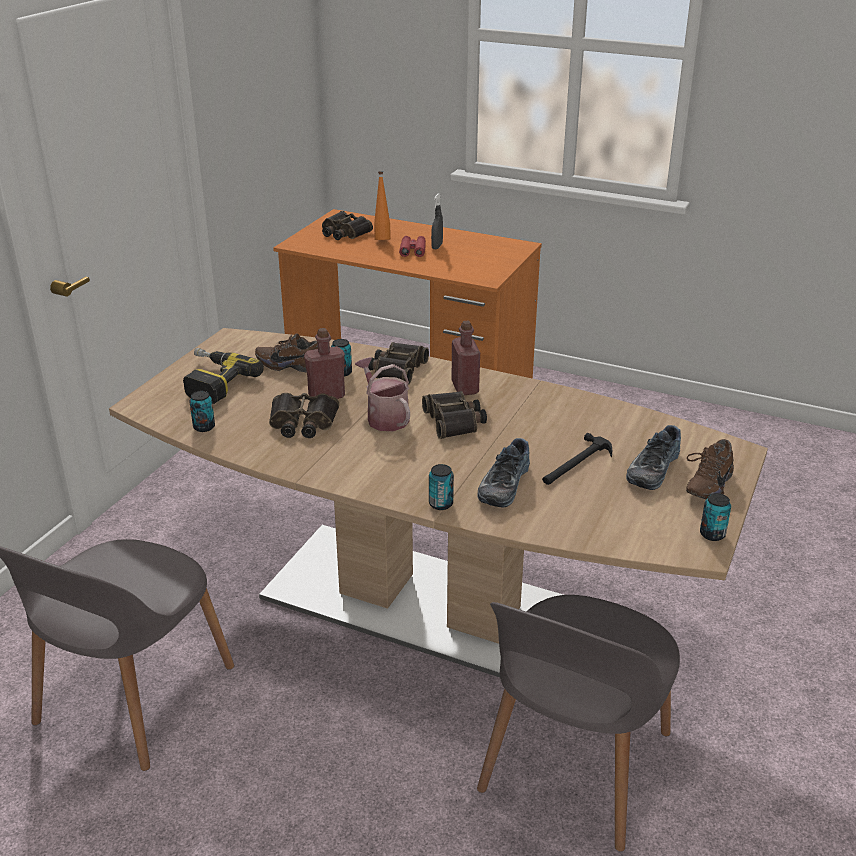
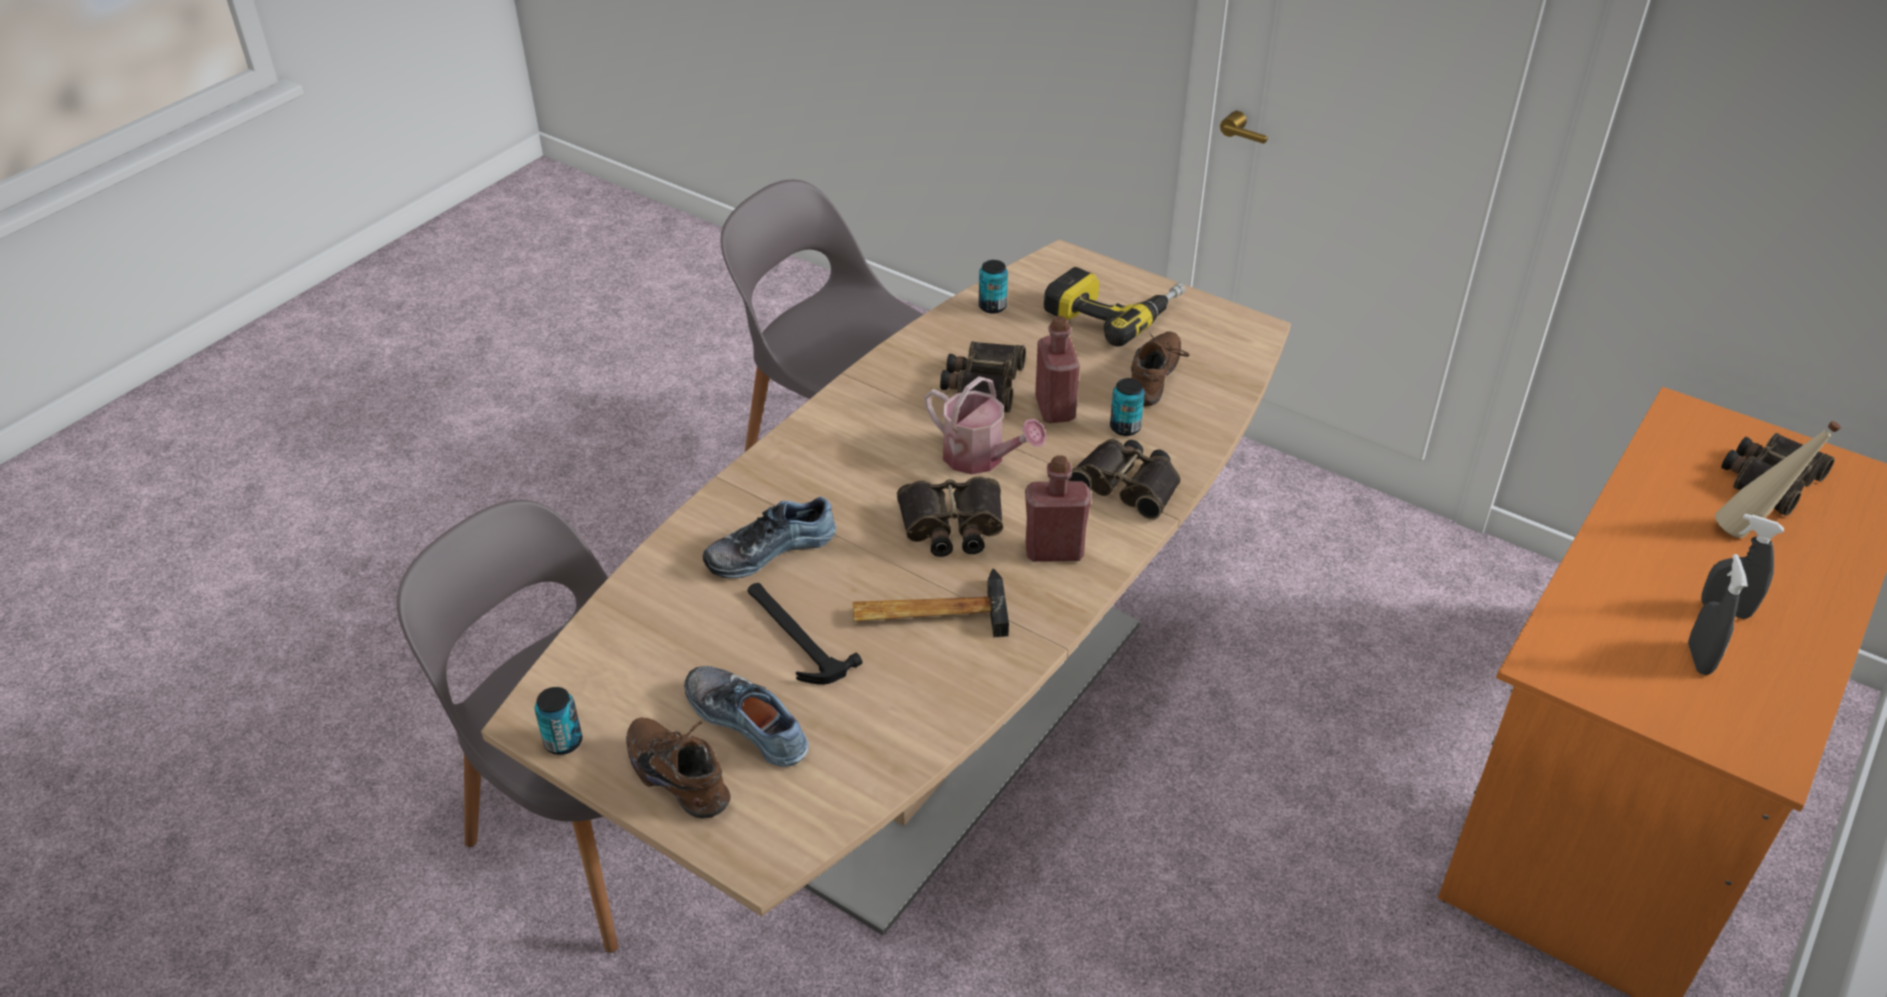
camera: 100 degrees right, 10 degrees up
(382, 238) = (1749, 531): orange bottle -> beige bottle
(384, 417) = (981, 458): watering can -> watering can turned 60 degrees clockwise
(413, 250) = (1690, 569): red binoculars -> none
(441, 504) = (747, 485): can -> none
(470, 252) = (1699, 659): none -> grey spray bottle
(502, 484) = (769, 548): shoe -> shoe turned 60 degrees counterclockwise
(532, 421) = (929, 611): none -> hammer

